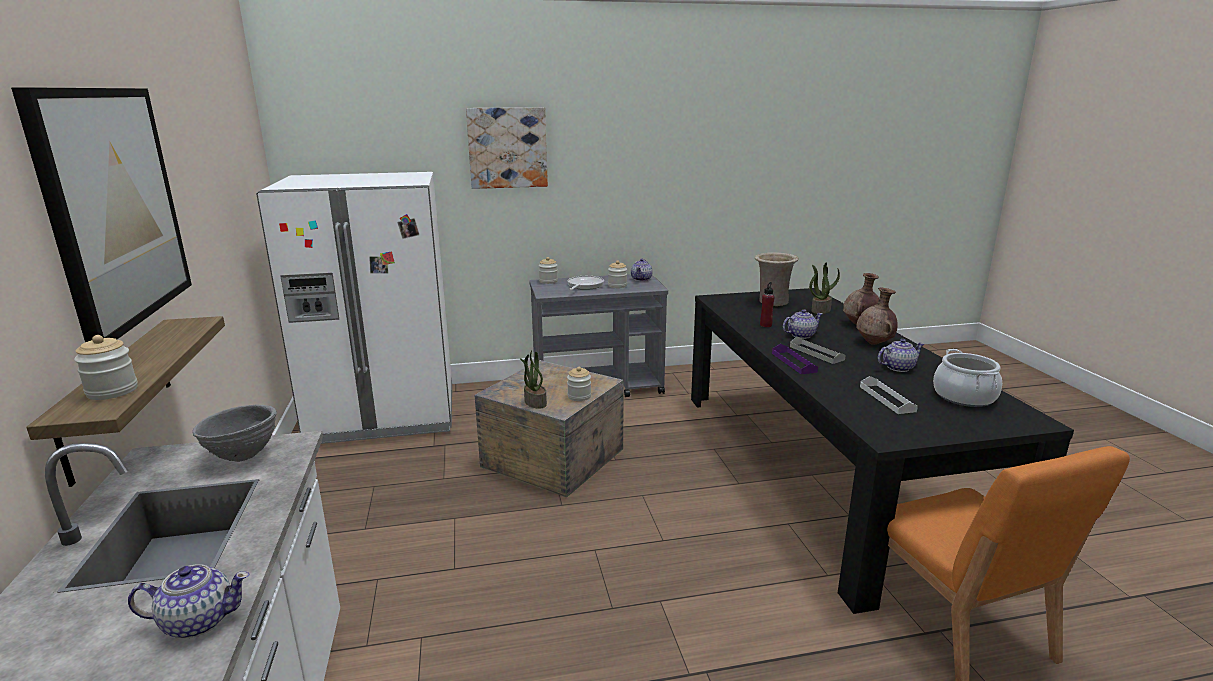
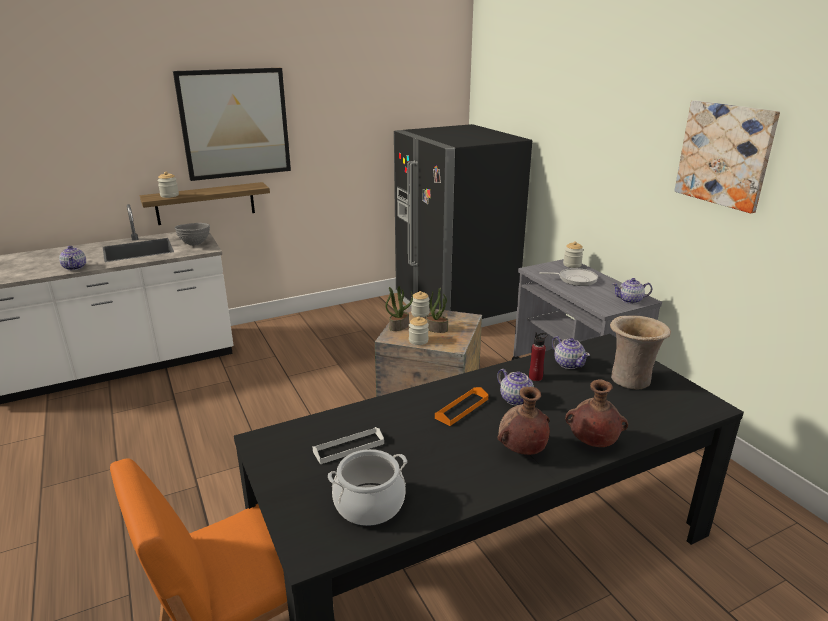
camera: 75 degrees right, 5 degrees up
(384, 414) = (454, 308): white fridge -> black fridge
(507, 148) = (580, 130): picture -> picture (725, 154)
(617, 285) = (592, 292): jar -> jar (420, 313)
(793, 362) = (426, 395): purple tray -> none
(816, 353) = (462, 408): grey tray -> orange tray
(820, 310) = (629, 414): potted plant -> potted plant (437, 329)
(897, 367) = (443, 462): teapot -> teapot (568, 363)

